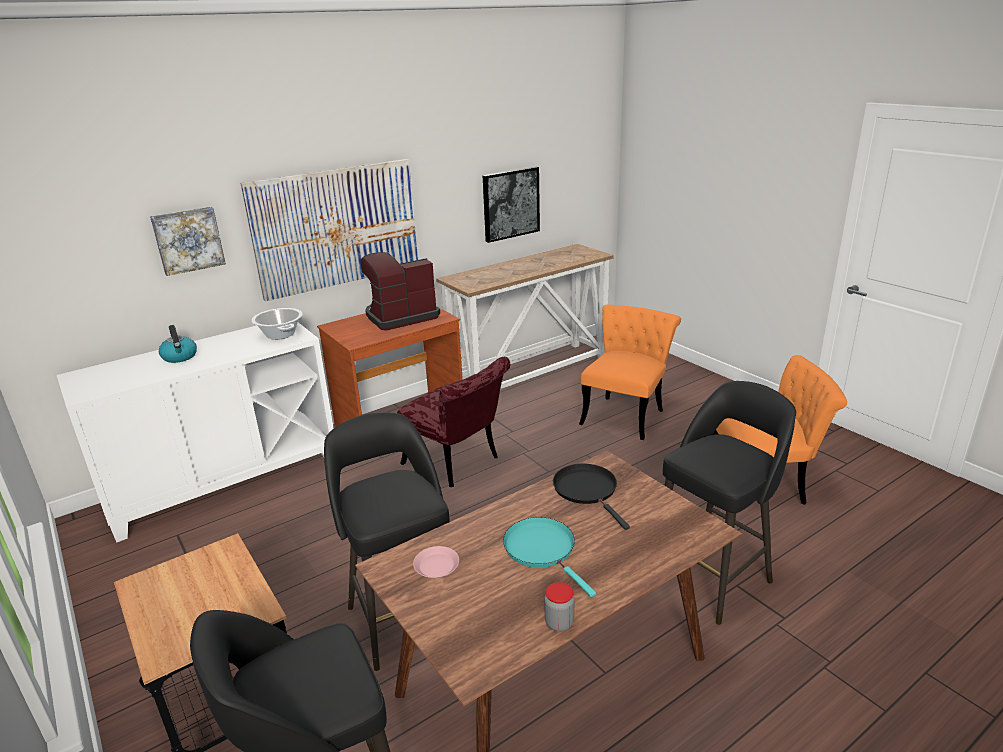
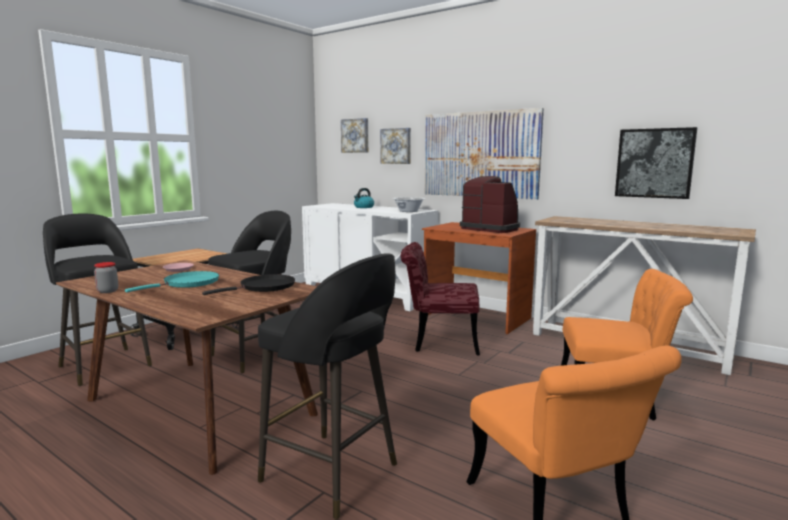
camera: 70 degrees right, 15 degrees down
(82, 237) = (355, 135): none -> picture
(458, 464) = (438, 342): red chair -> red chair turned 75 degrees clockwise

